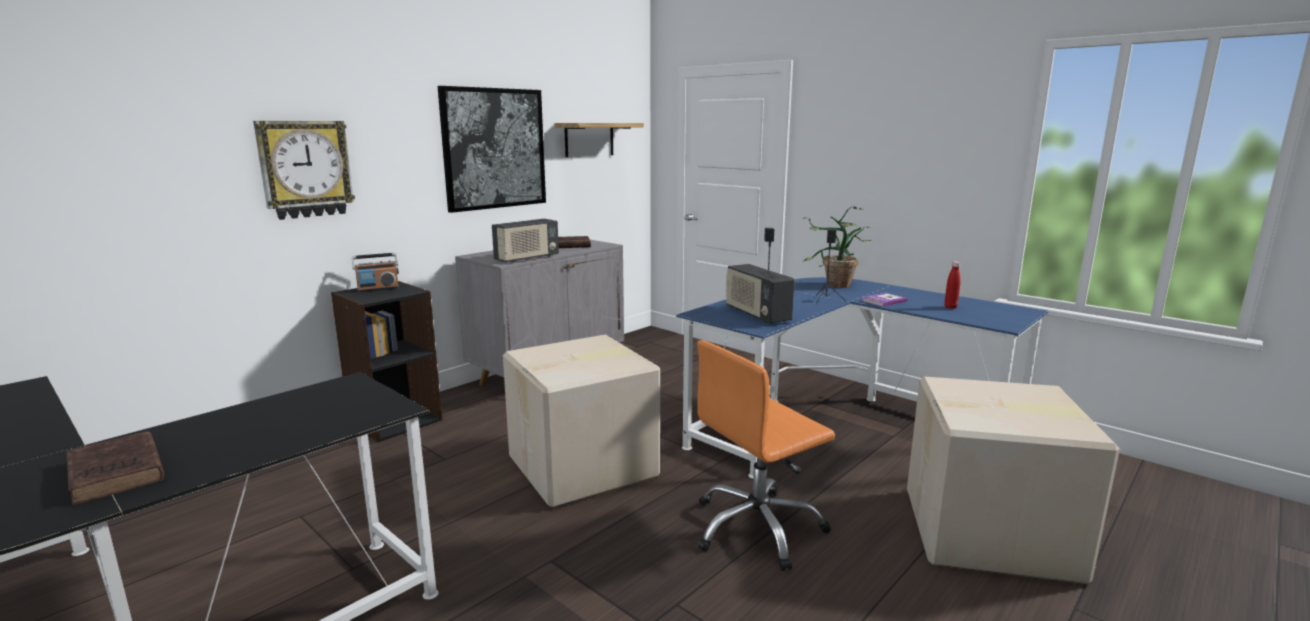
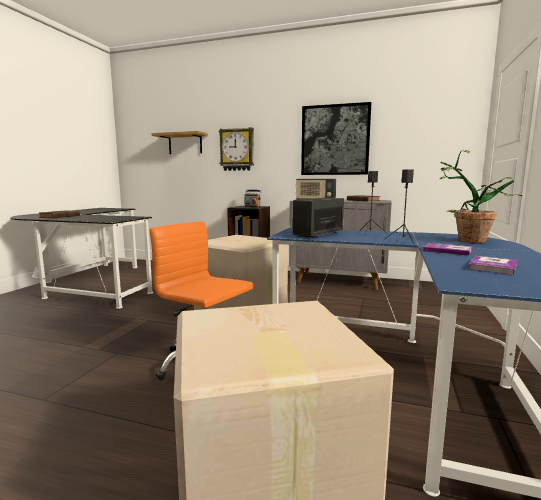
camera: 65 degrees right, 5 degrees down
(589, 139) = (414, 133): shelf -> shelf (185, 144)
(950, 307) = (492, 266): red bottle -> book

